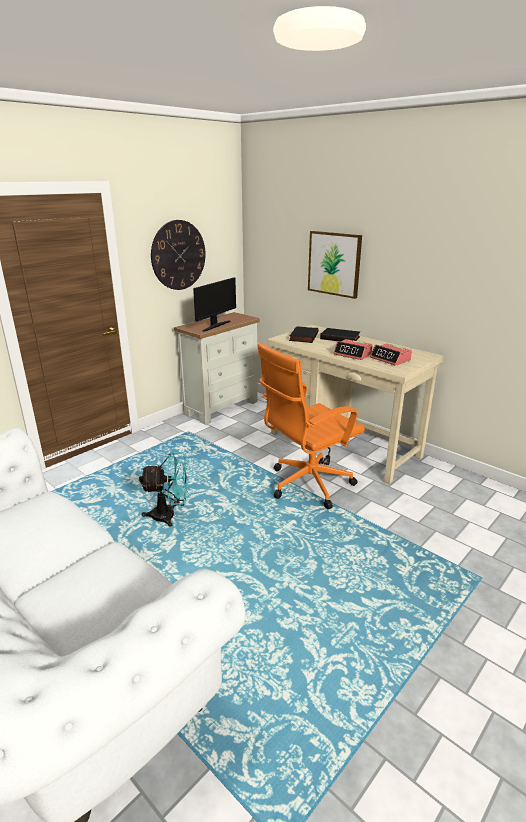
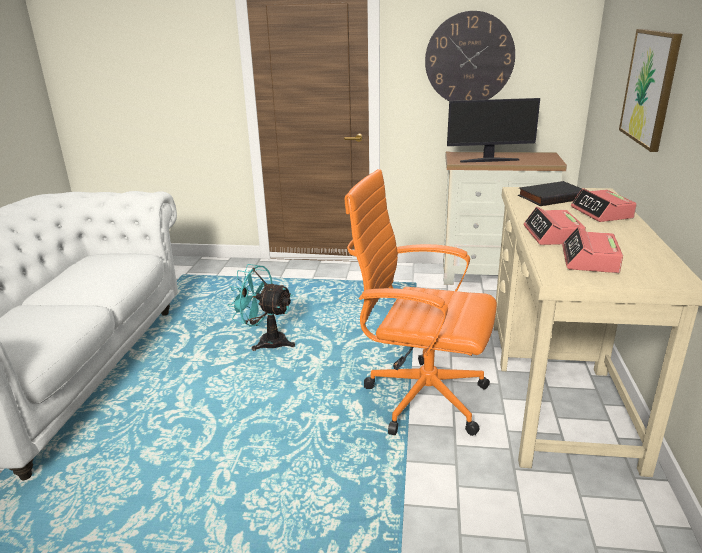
camera: 55 degrees right, 0 degrees up
(170, 516) = (266, 341): turquoise fan -> turquoise fan turned 150 degrees clockwise
(340, 337) = (601, 213): black book -> alarm clock

